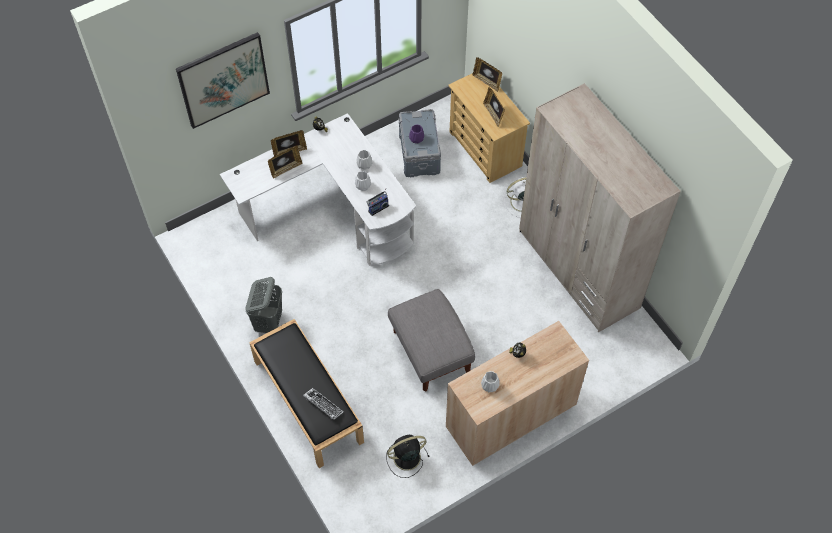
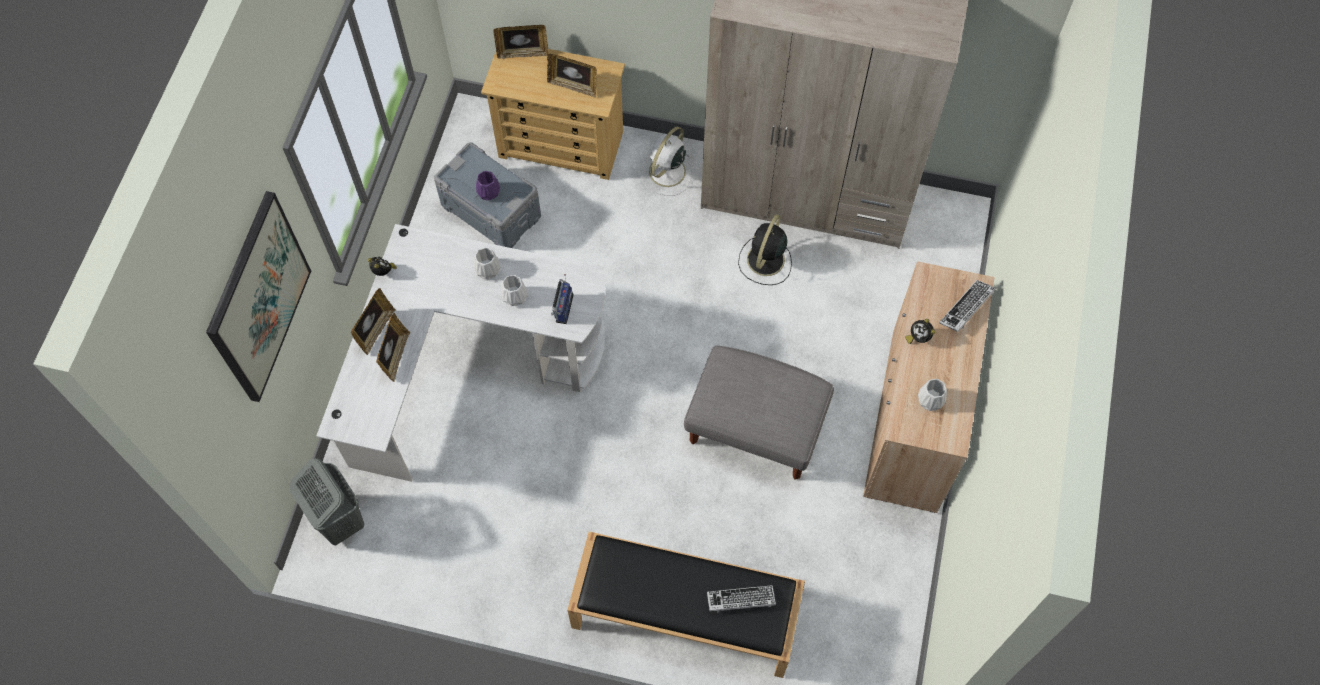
camera: 45 degrees left, 5 degrees up
(268, 322) = (535, 565): grey laundry basket -> grey laundry basket (339, 520)
(405, 458) = (860, 572): black fan -> black fan (765, 261)
(557, 361) = (966, 308): none -> keyboard

